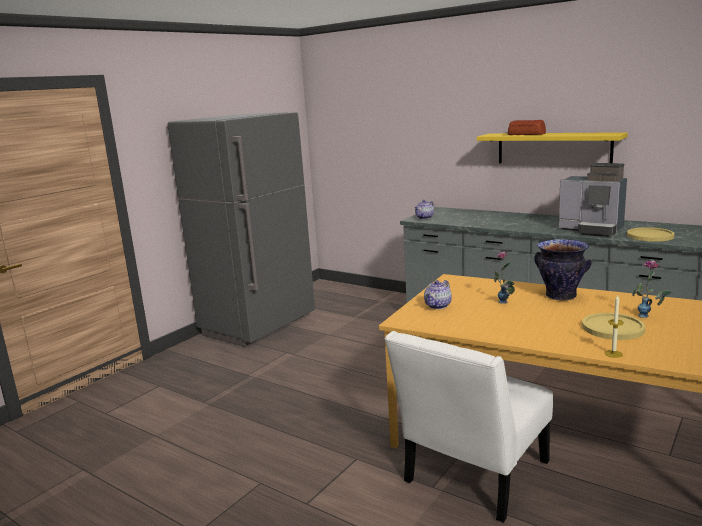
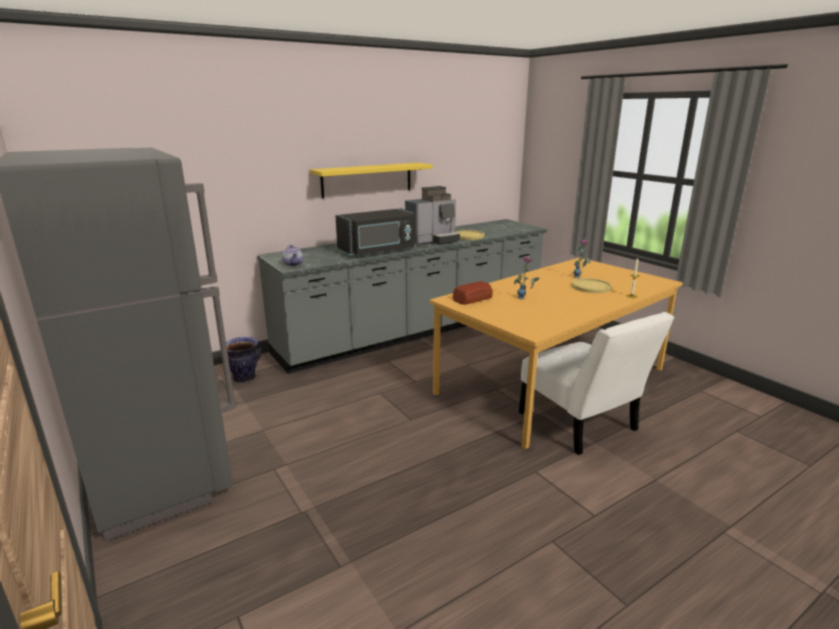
camera: 70 degrees left, 5 degrees up
(438, 306) = (510, 316): teapot -> none
(509, 225) = (378, 251): none -> black microwave
(526, 134) = (357, 167): bread -> bread (473, 299)
(561, 296) = (524, 283): vase -> vase (244, 378)

